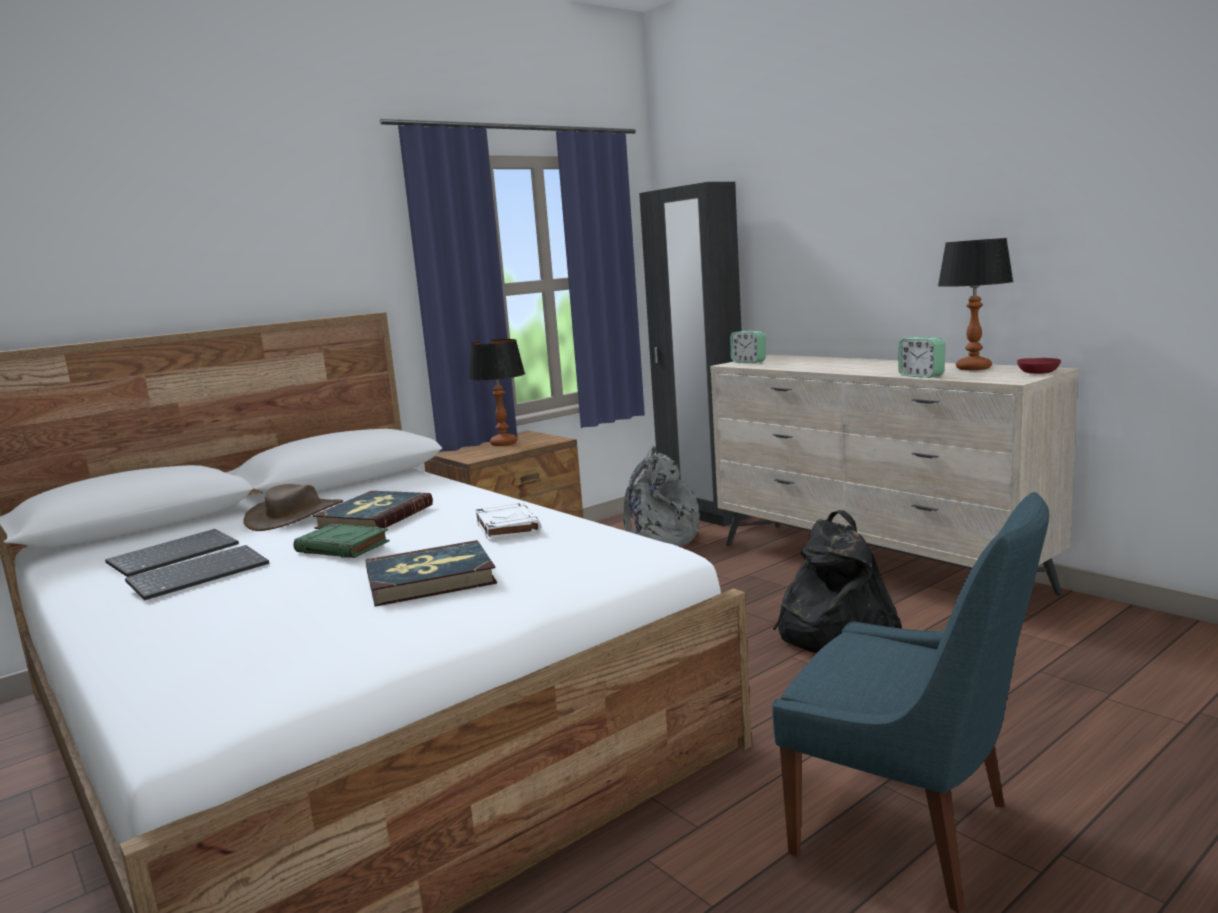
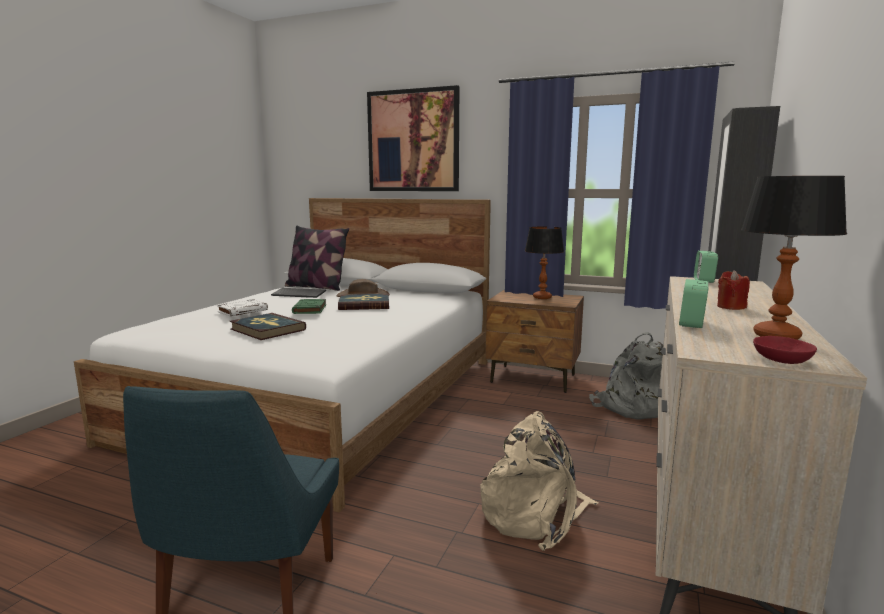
camera: 60 degrees right, 0 degrees up
(135, 542) = (316, 287): none -> pillow
(200, 574) = (270, 301): keyboard -> none
(216, 217) = (413, 141): none -> picture
(507, 527) = (357, 326): white book -> white book (243, 311)
(831, 633) = (535, 514): black backpack -> beige backpack
(869, 366) = (731, 307): none -> red candle

